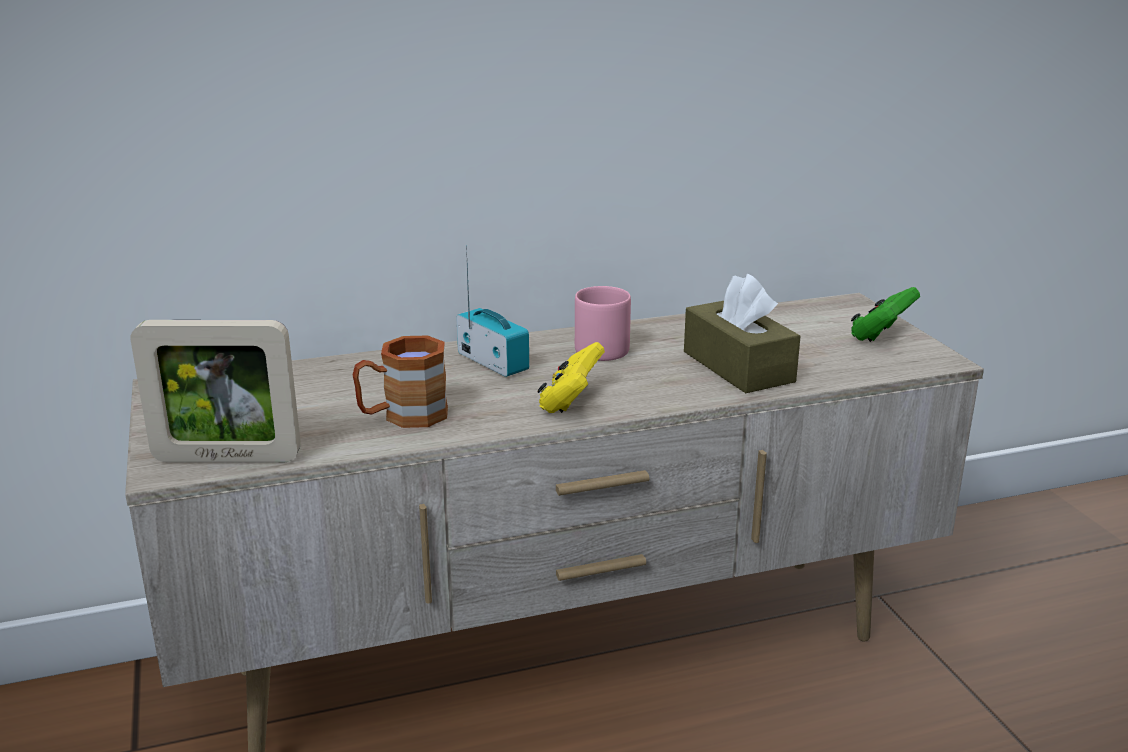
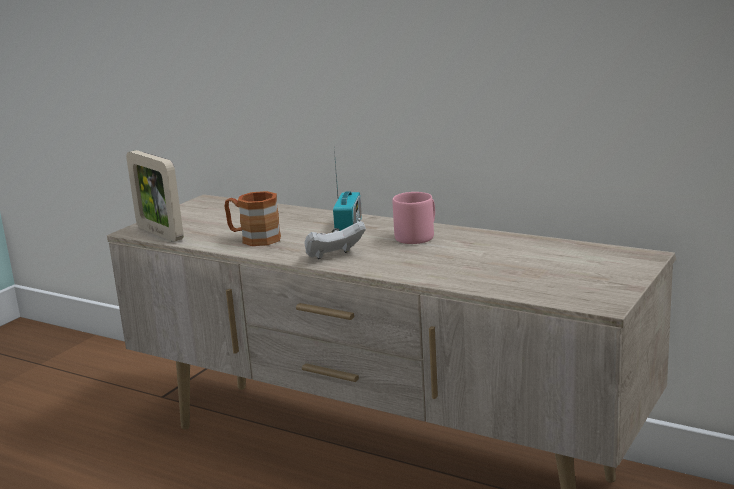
camera: 50 degrees right, 5 degrees down
(570, 402) = (333, 256): yellow game controller -> white game controller
(738, 366) = (463, 267): brown tissue box -> none
(880, 336) = (605, 279): green game controller -> none

